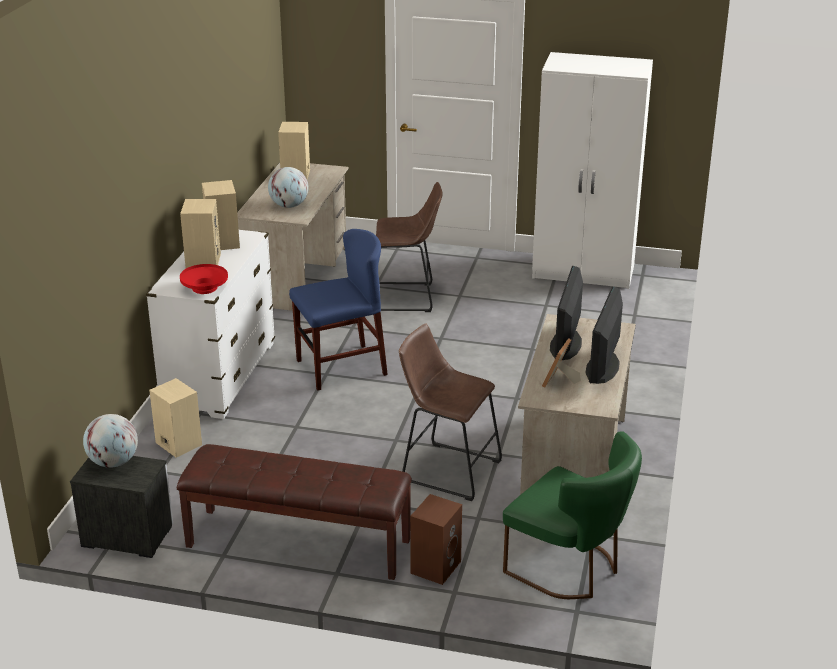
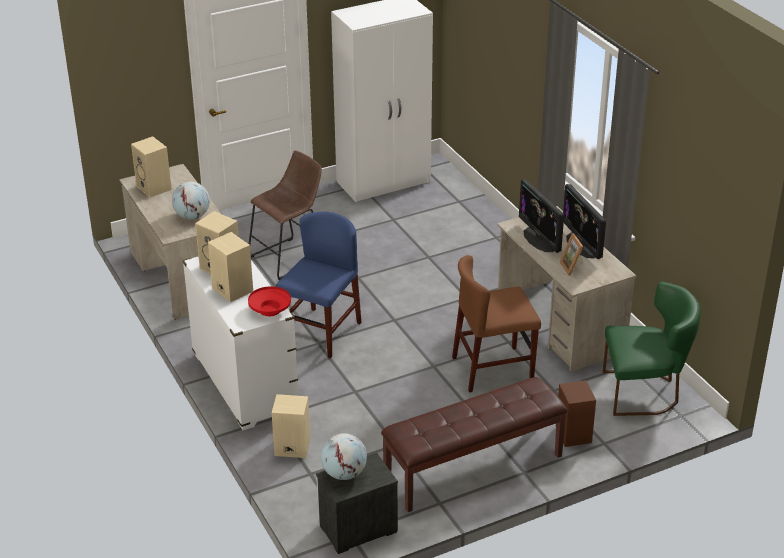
camera: 40 degrees left, 5 degrees up
(446, 469) = (492, 369): brown stool -> brown chair

